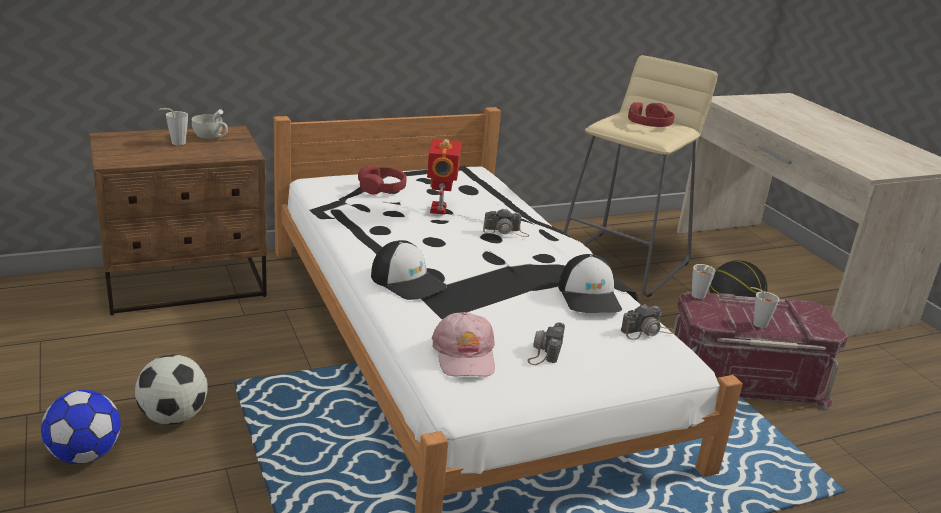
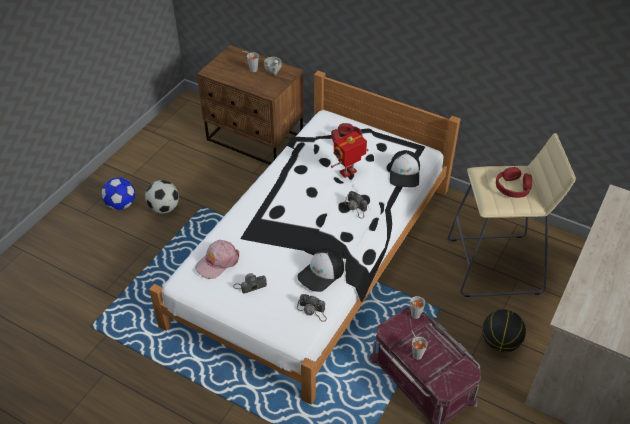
camera: 55 degrees right, 20 degrees up
(408, 281) = (261, 208): cap -> cap (405, 173)

